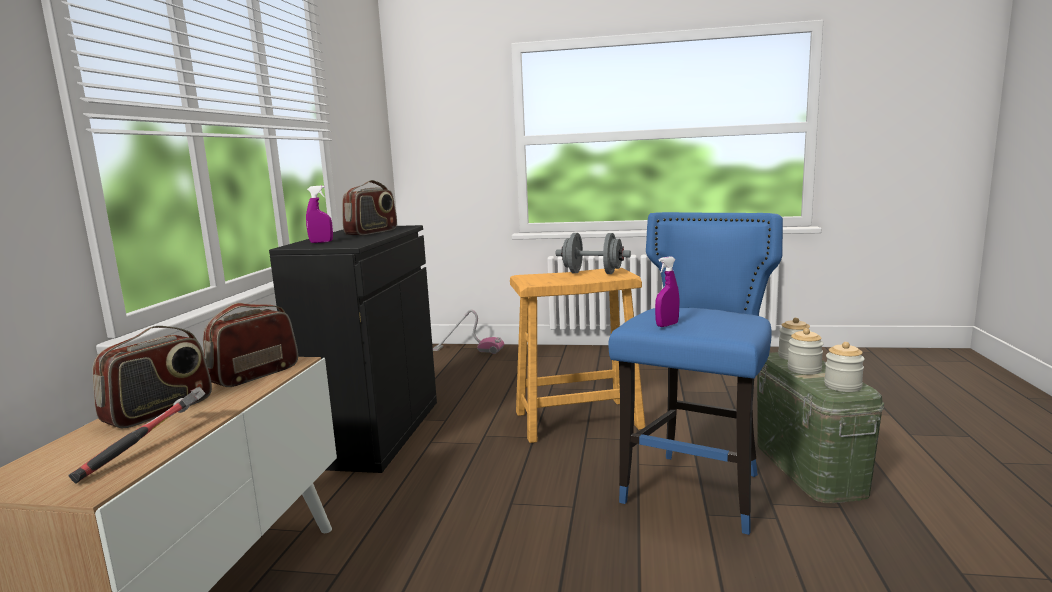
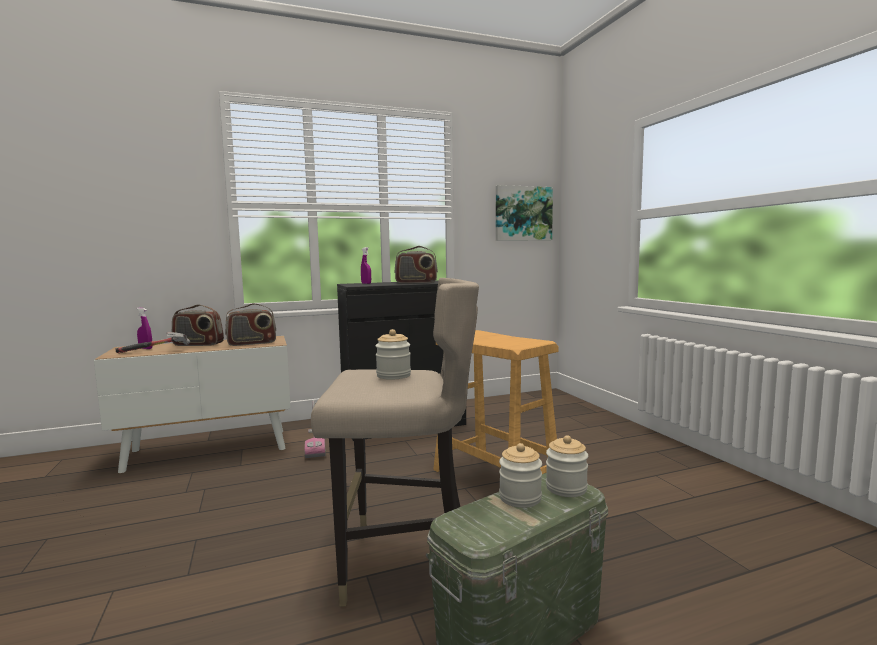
camera: 60 degrees right, 5 degrees down
(254, 374) = (252, 343): radio -> radio turned 150 degrees clockwise
(371, 133) = (523, 213): none -> picture
(467, 350) = (575, 405): vacuum cleaner -> vacuum cleaner (316, 443)
(592, 273) = (512, 340): grey dumbbell -> none
(667, 325) = (354, 375): purple spray bottle -> purple spray bottle (145, 348)
(696, 492) = (404, 562): blue stool -> beige stool
(842, 386) = (478, 525): jar -> jar (393, 375)

